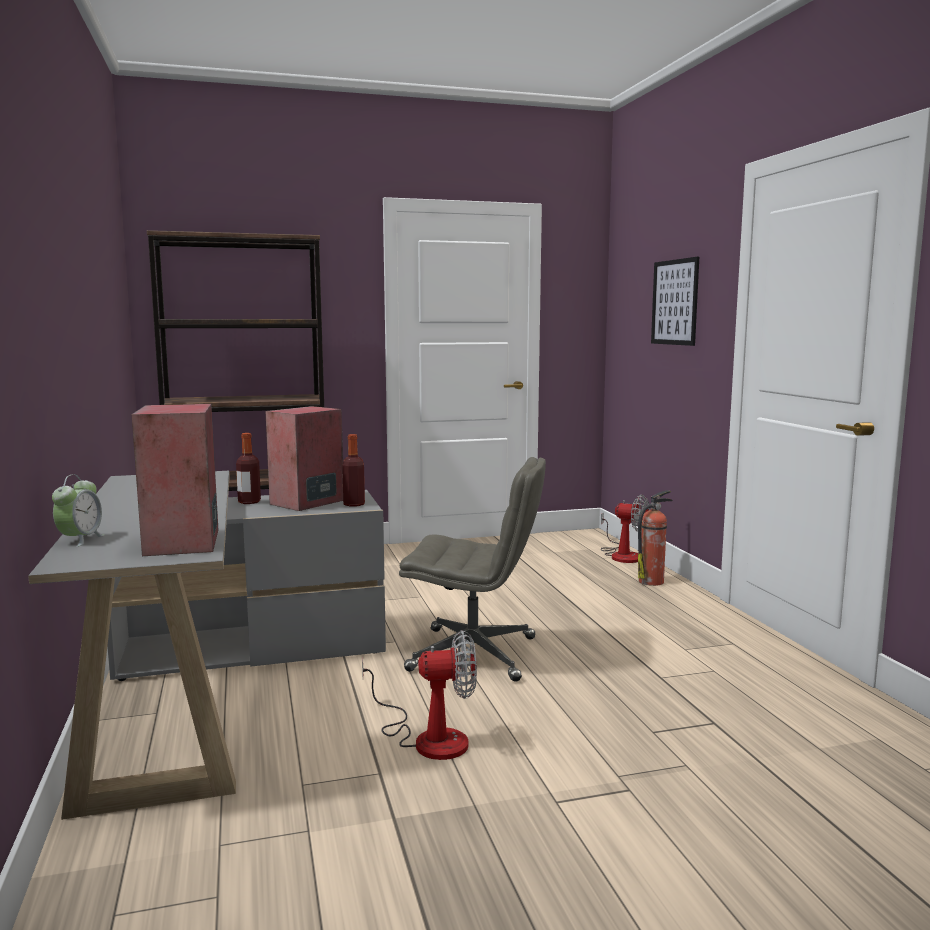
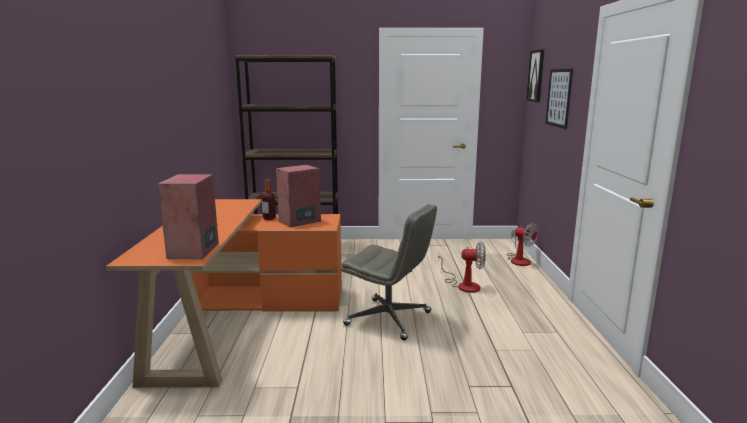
camera: 15 degrees right, 5 degrees up
(80, 540) = (147, 244): alarm clock -> none
(214, 687) = (239, 321): grey desk -> orange desk
(354, 504) = (324, 224): bottle -> none
(428, 737) = (334, 369): fan -> fan (463, 285)
(625, 275) = (536, 76): none -> picture
(652, 581) = (528, 280): fire extinguisher -> none

